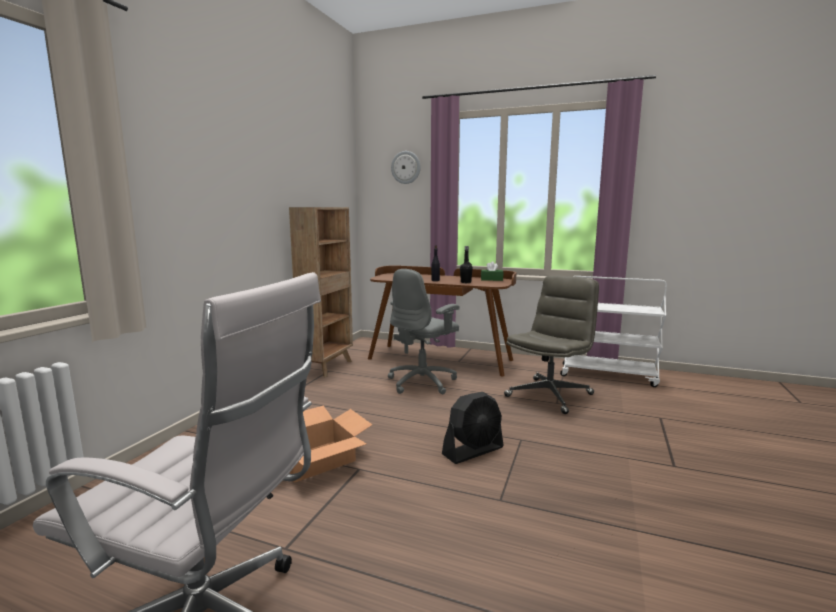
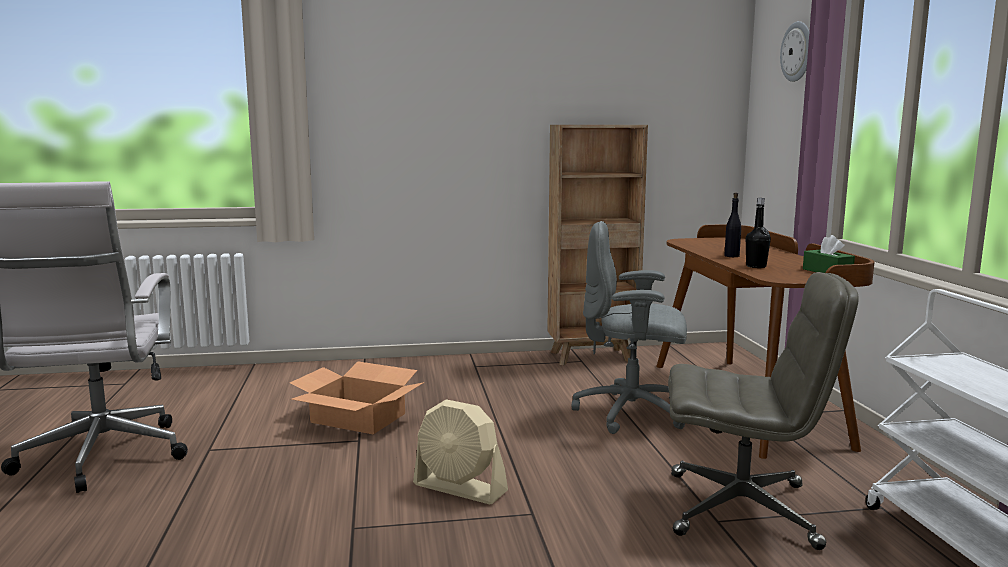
camera: 60 degrees right, 0 degrees up
(473, 451) = (460, 488): black fan -> beige fan

